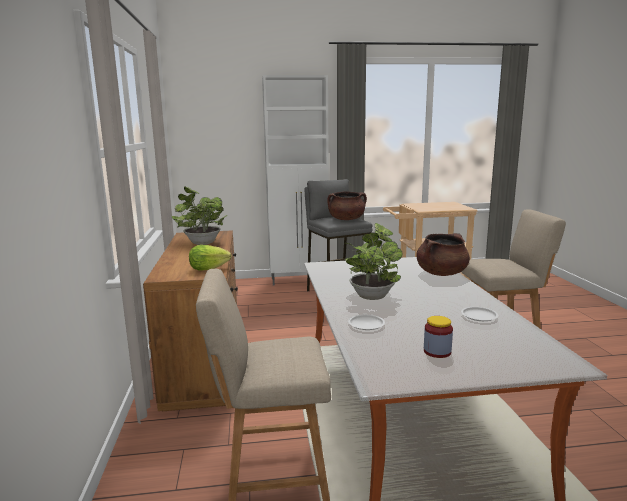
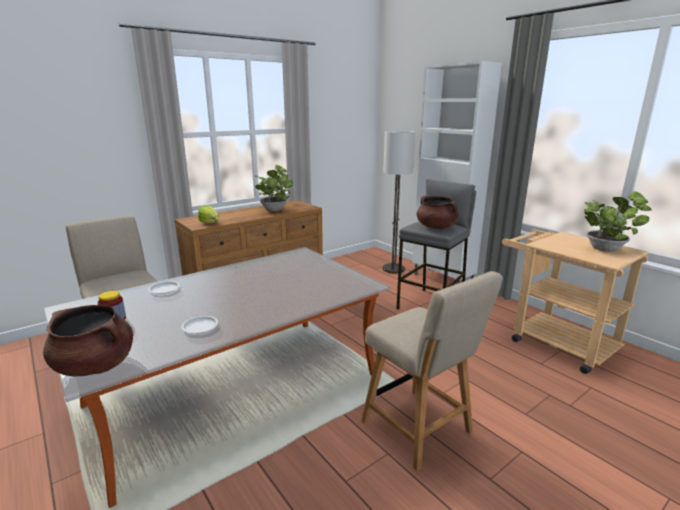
camera: 60 degrees right, 5 degrees up
(249, 289) = (393, 269): none -> floor lamp
(372, 295) = (233, 281): potted plant -> potted plant (607, 249)
(441, 273) = (323, 297): brown cooking pot -> brown cooking pot (96, 366)

